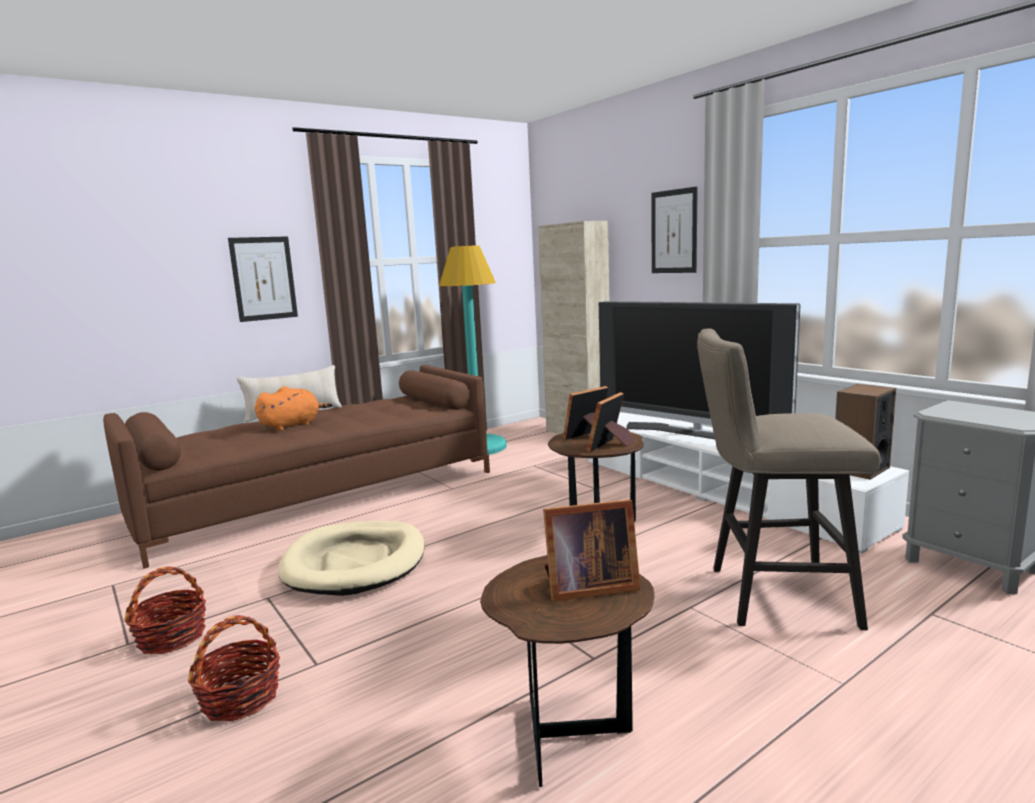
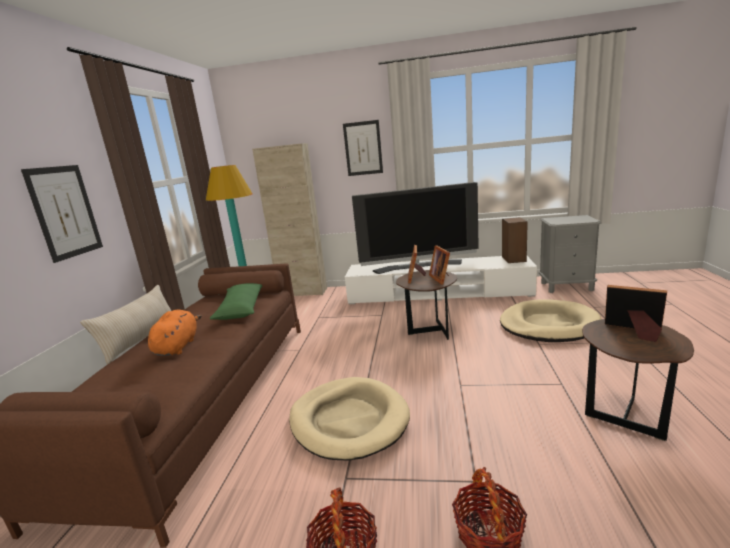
camera: 45 degrees left, 5 degrees up
(391, 413) = (241, 309): none -> green pillow
(587, 586) = (634, 332): picture frame -> picture frame turned 90 degrees counterclockwise
(770, 595) = (548, 325): beige stool -> beige dog bed

